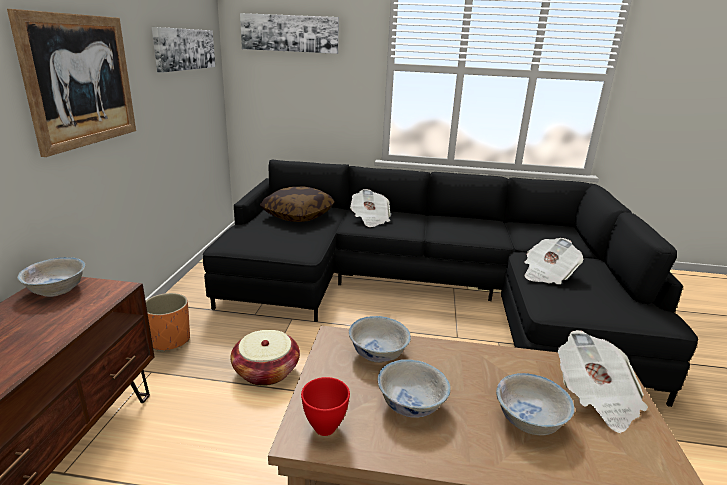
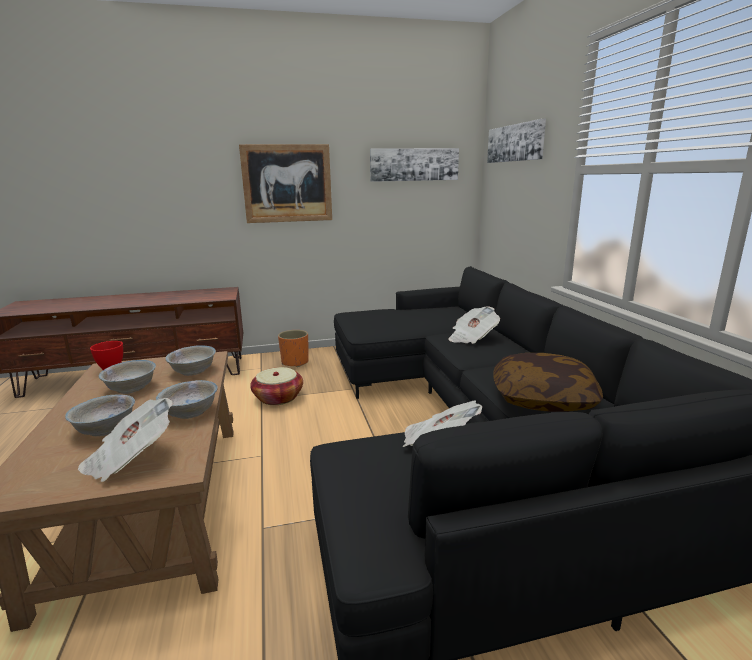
camera: 70 degrees right, 5 degrees down
(57, 289) = (220, 291): white bowl -> white bowl (191, 412)
(298, 215) = (436, 316): pillow -> pillow (543, 398)

